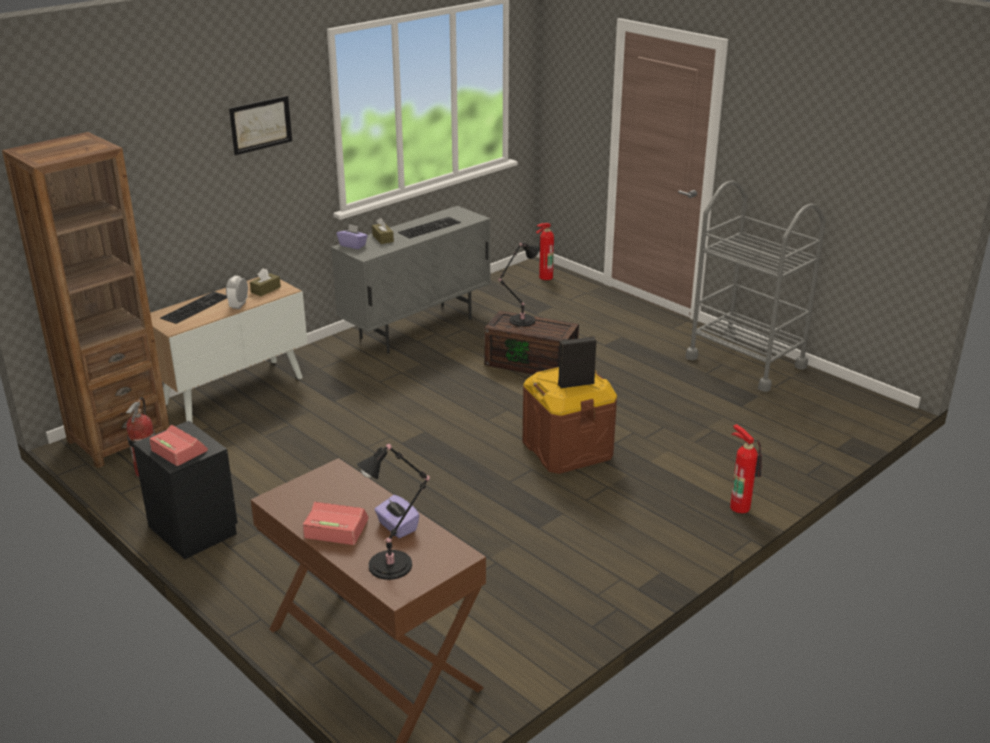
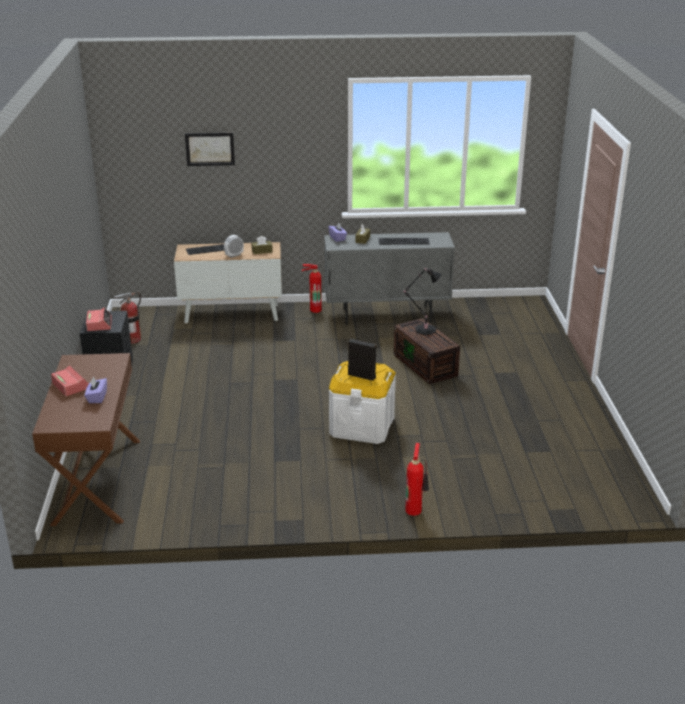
camera: 40 degrees right, 0 degrees up
(119, 439) = (142, 317): brown bookcase -> none
(260, 124) = (284, 137): picture -> picture (210, 149)
(394, 564) = (67, 413): black table lamp -> none
(544, 277) = (527, 312): fire extinguisher -> fire extinguisher (314, 309)
(567, 450) = (362, 426): brown storage box -> white storage box
(745, 362) = (581, 425): grey cart -> none

